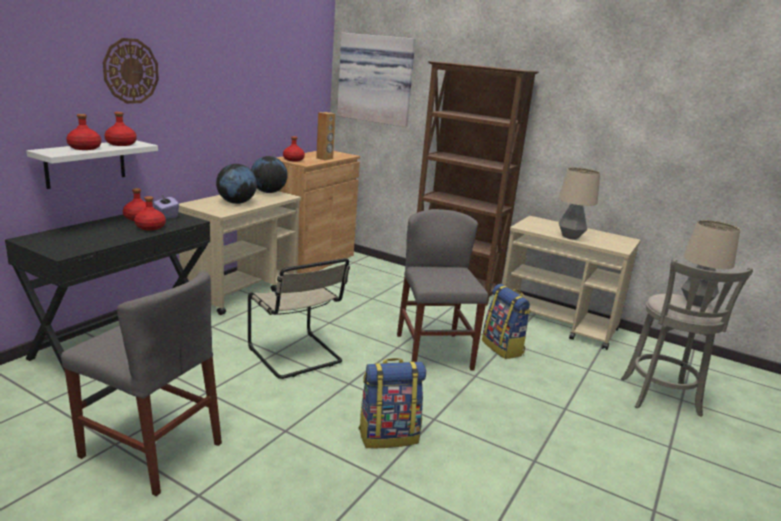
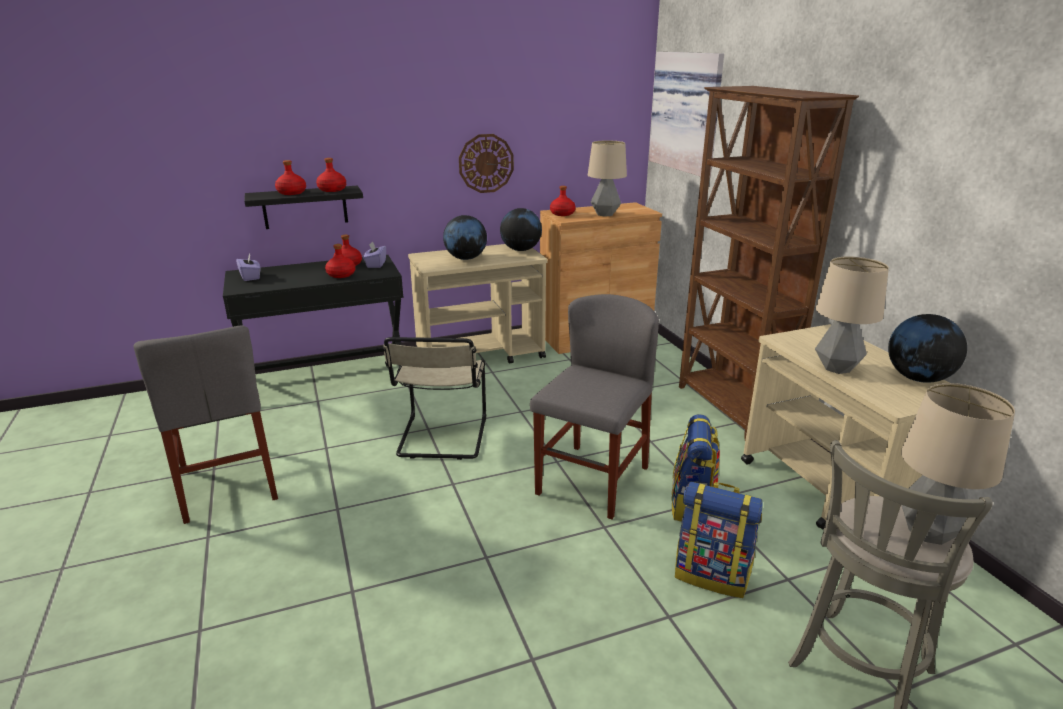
camera: 40 degrees right, 5 degrees up
(51, 241) = (250, 277): none -> purple tissue box
(85, 163) = (305, 207): white shelf -> black shelf
(131, 71) = (352, 116): wall clock -> wall clock (486, 163)
(324, 158) = (605, 214): brown speaker -> table lamp
(389, 435) = (417, 554): backpack -> backpack (712, 575)
(606, 235) = (918, 378): none -> globe

